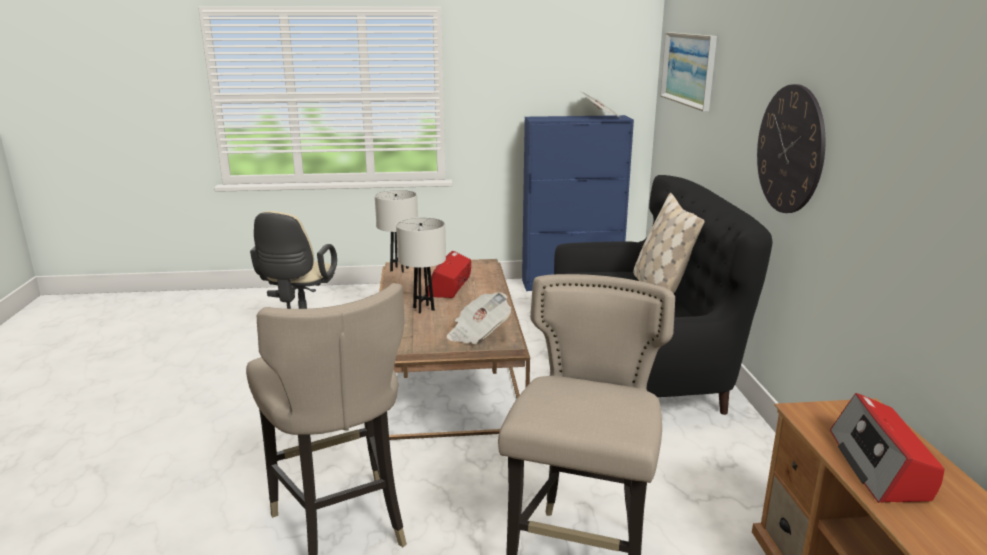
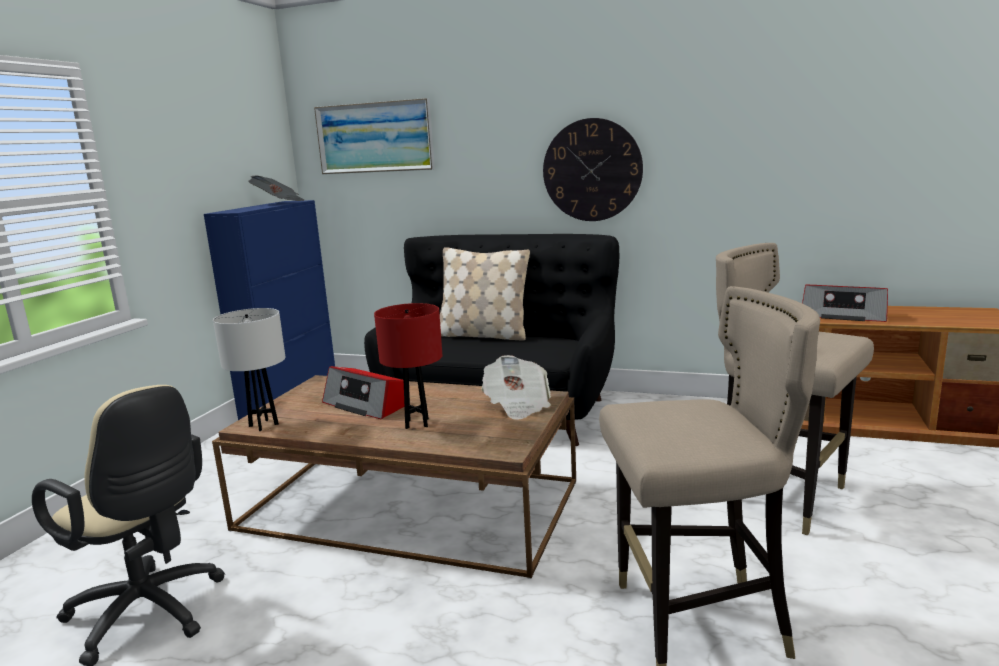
camera: 65 degrees left, 5 degrees down
(424, 309) = (417, 423): white table lamp -> red table lamp

